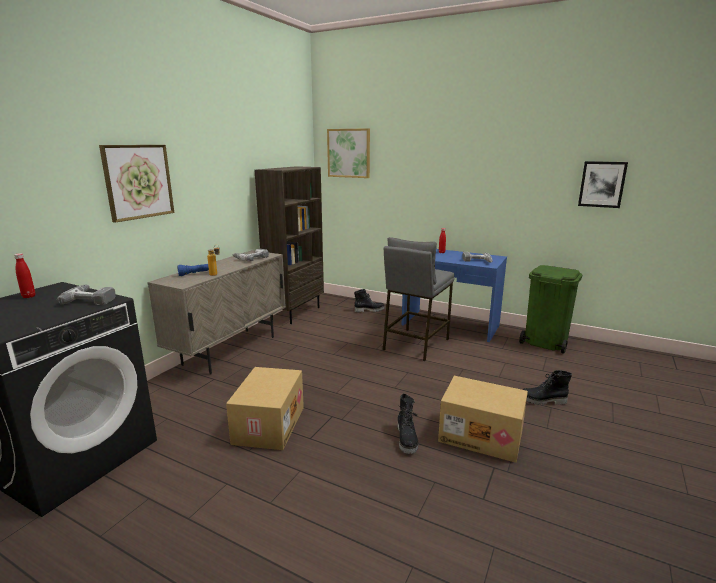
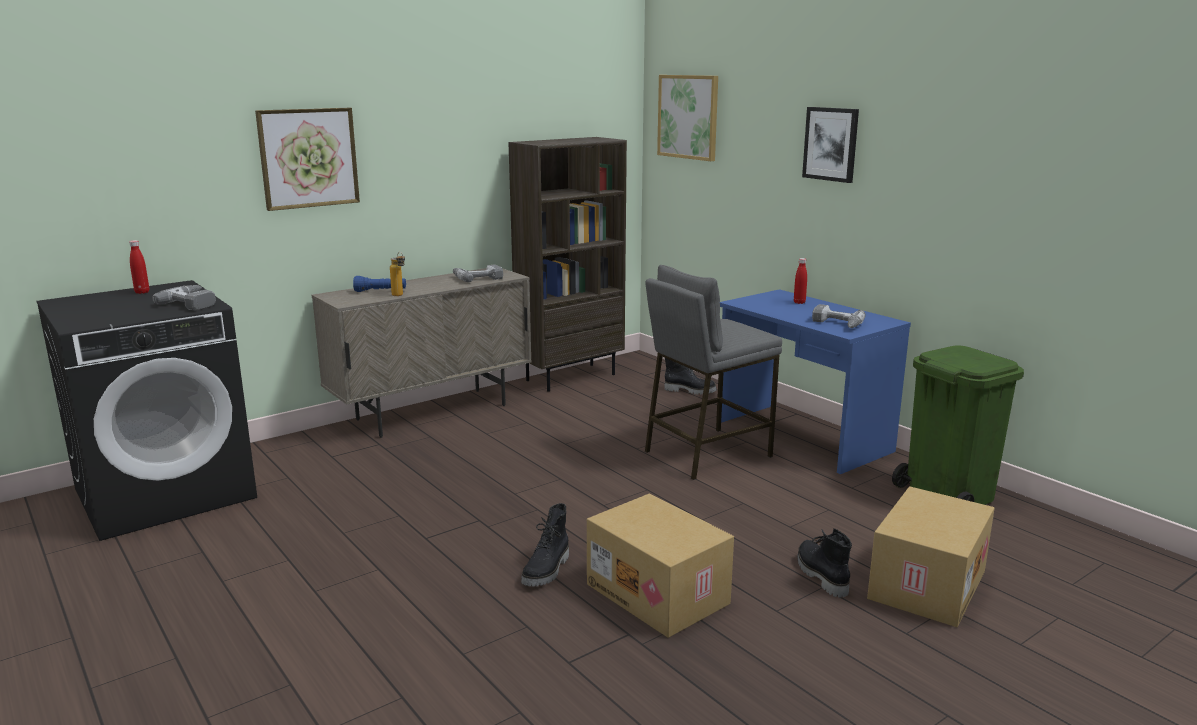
camera: 25 degrees right, 0 degrees up
(268, 424) = (392, 510): cardboard box -> cardboard box (925, 583)
(543, 401) = (820, 575): black boot -> black boot turned 45 degrees clockwise
(602, 184) = (1078, 198): picture -> picture (831, 144)

